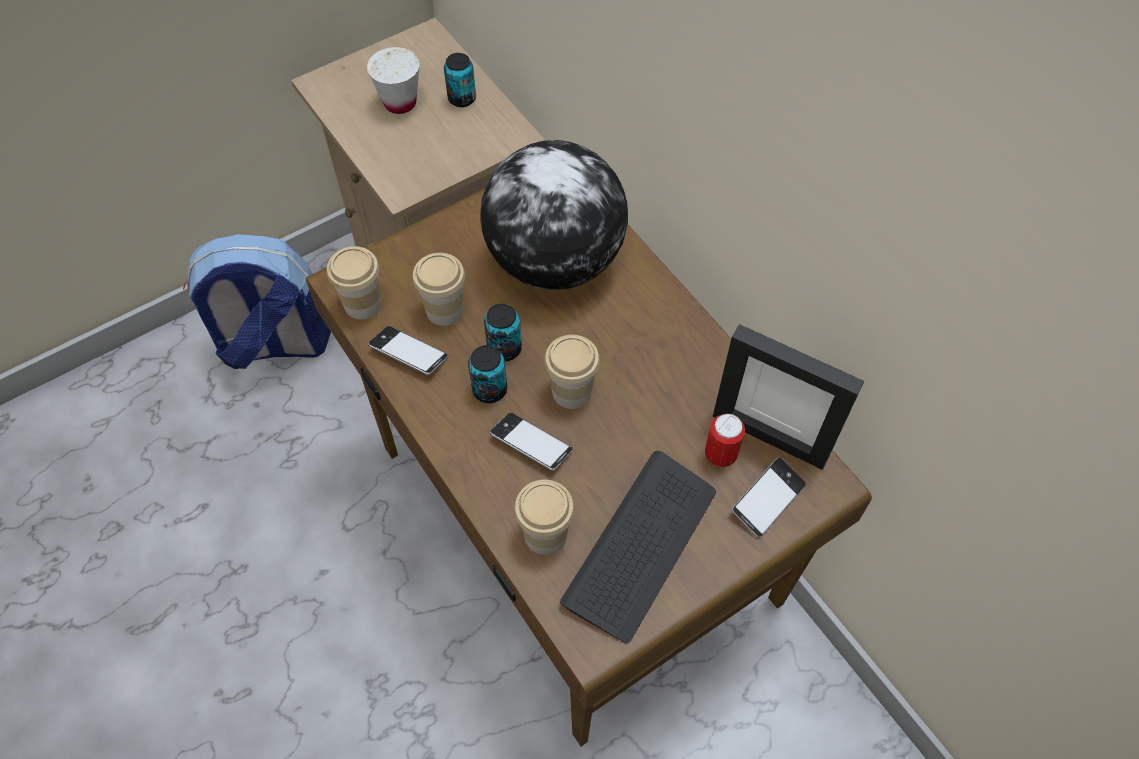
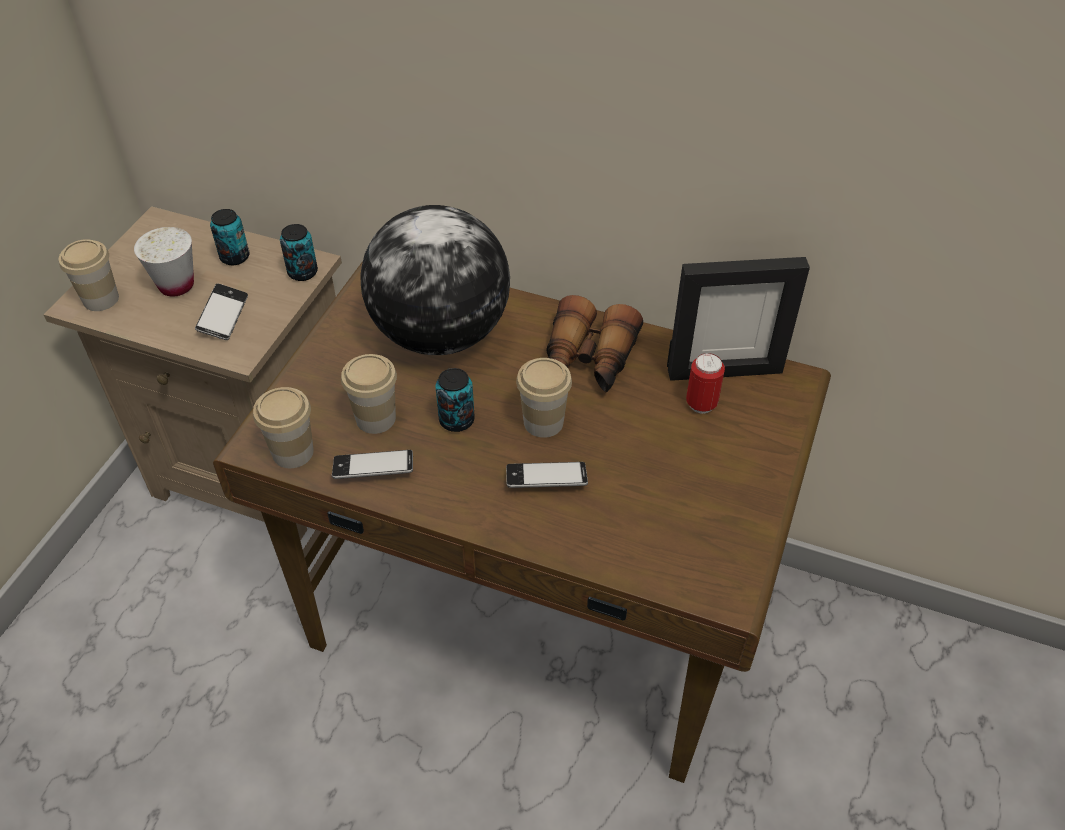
camera: 35 degrees left, 10 degrees down
(274, 344) = (119, 619): backpack -> none
(489, 389) = (472, 458): can -> can (302, 272)
(545, 535) = (620, 540): cup -> cup (101, 299)
(640, 546) = (702, 503): keyboard -> none
(656, 356) = (588, 361): none -> binoculars
(767, 500) = (764, 415): phone -> phone (223, 316)

